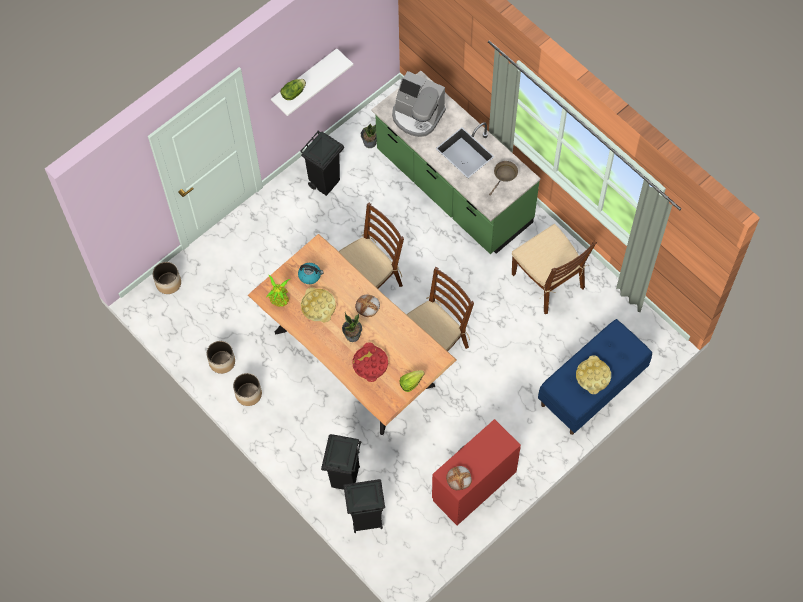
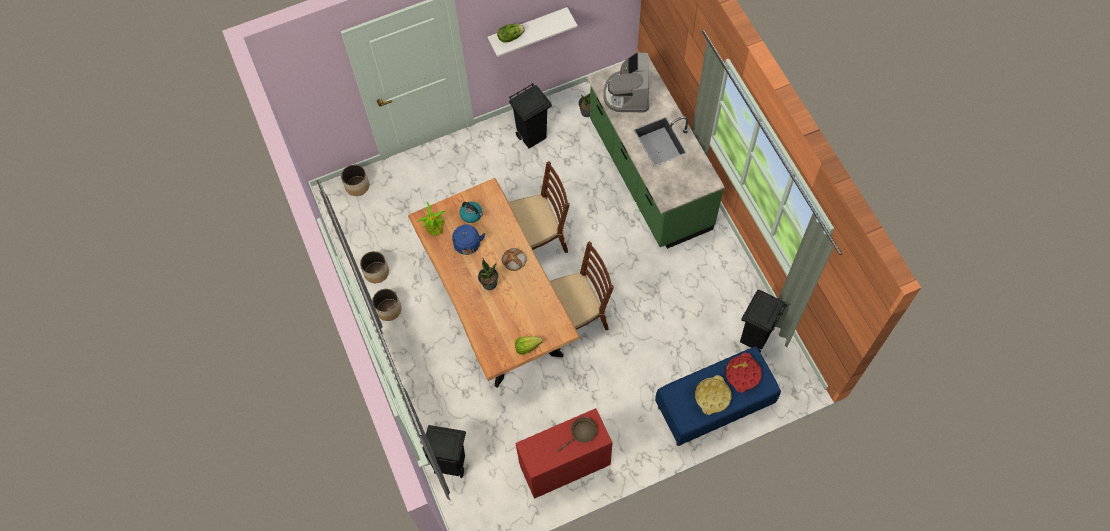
camera: 20 degrees right, 0 degrees up
(318, 306) = (468, 246): yellow tray -> blue kettle
(344, 478) = (445, 418): black trash can -> black trash can (754, 338)
(370, 364) = (495, 316): red tray -> red tray (742, 374)
(417, 116) = (627, 94): coffee machine -> coffee machine turned 45 degrees clockwise
(459, 479) = (539, 456): bread -> none
(504, 175) = (690, 174): brown frying pan -> brown frying pan (582, 433)
(548, 281) = (708, 290): brown chair -> none

